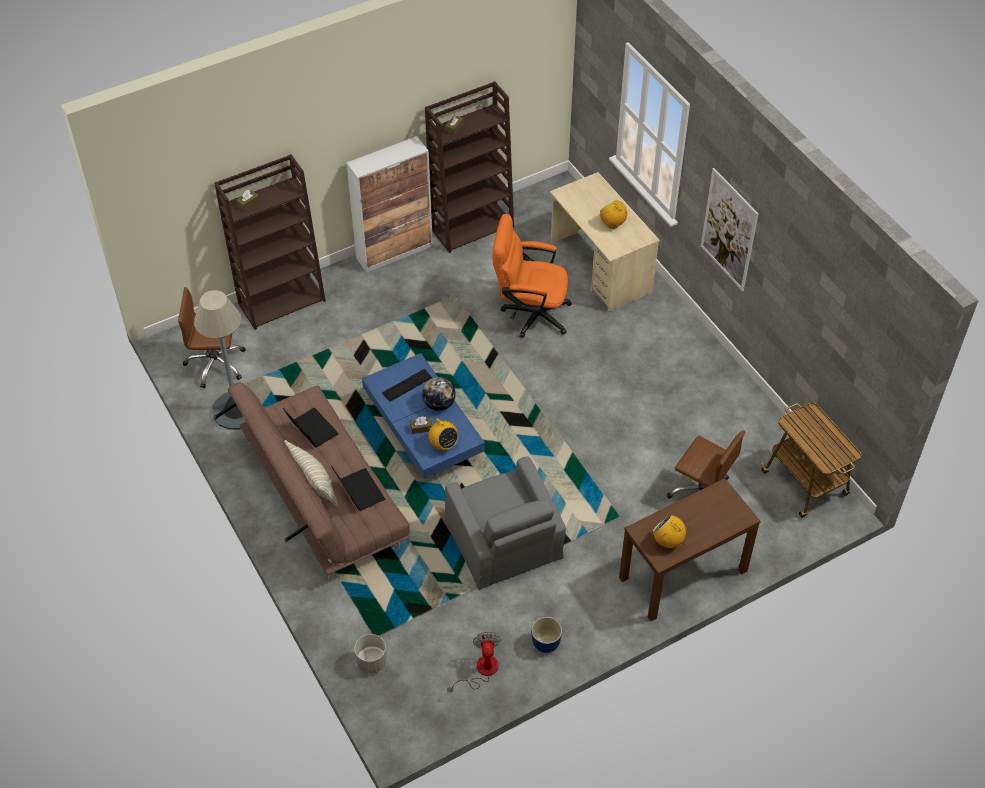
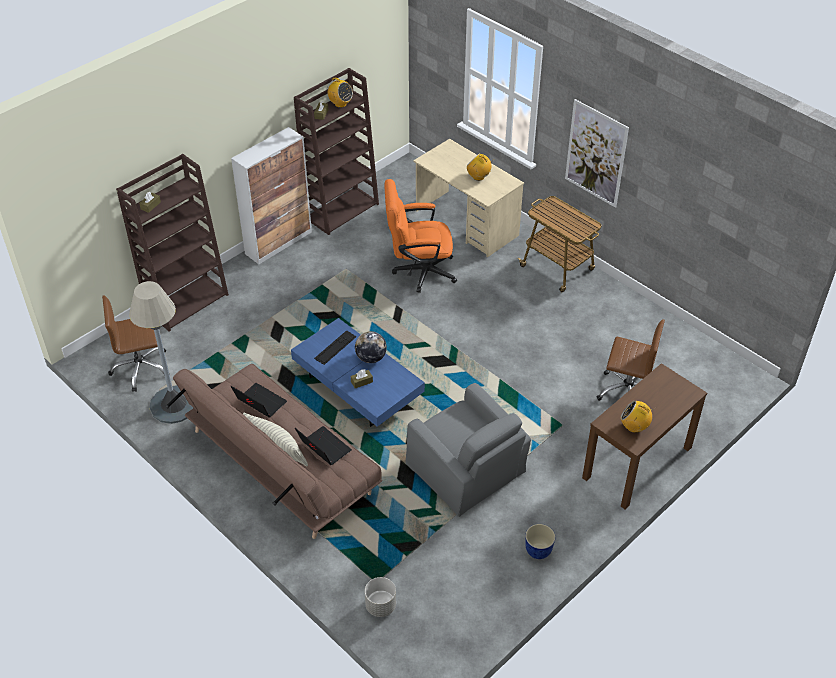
camera: 15 degrees left, 5 degrees down
(443, 445) = (387, 392): radio -> radio (340, 104)
(481, 671) = (487, 590): fan -> none
(805, 484) = (711, 365): cart -> cart (558, 269)

